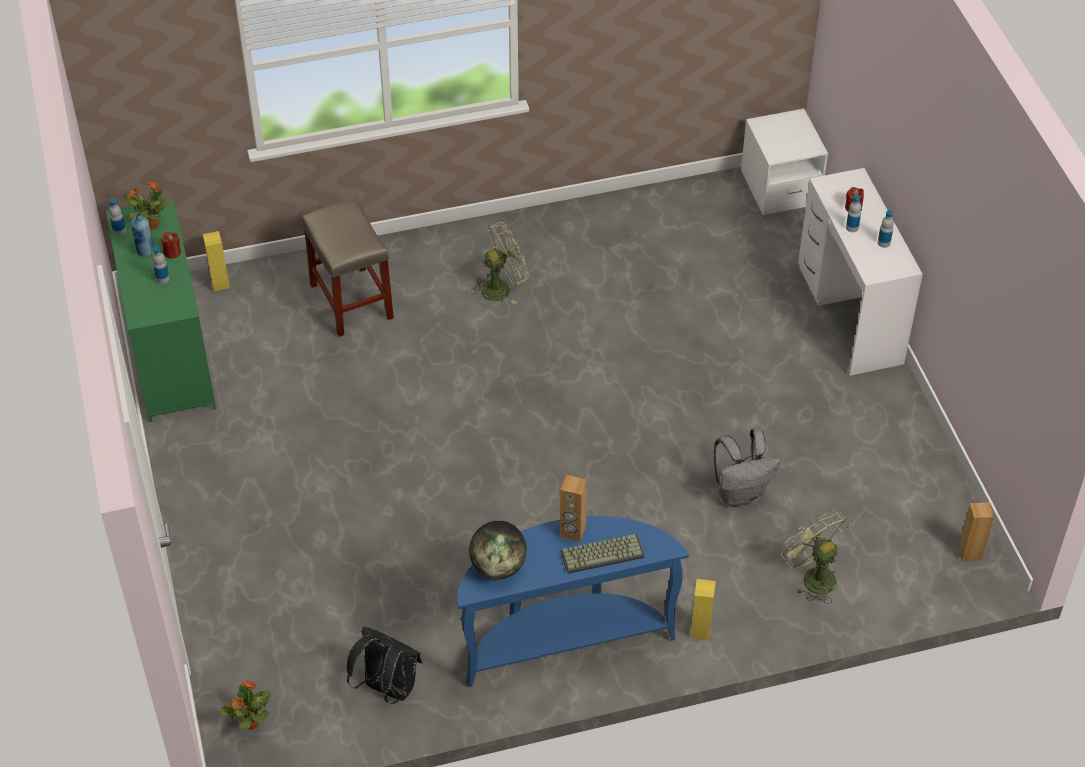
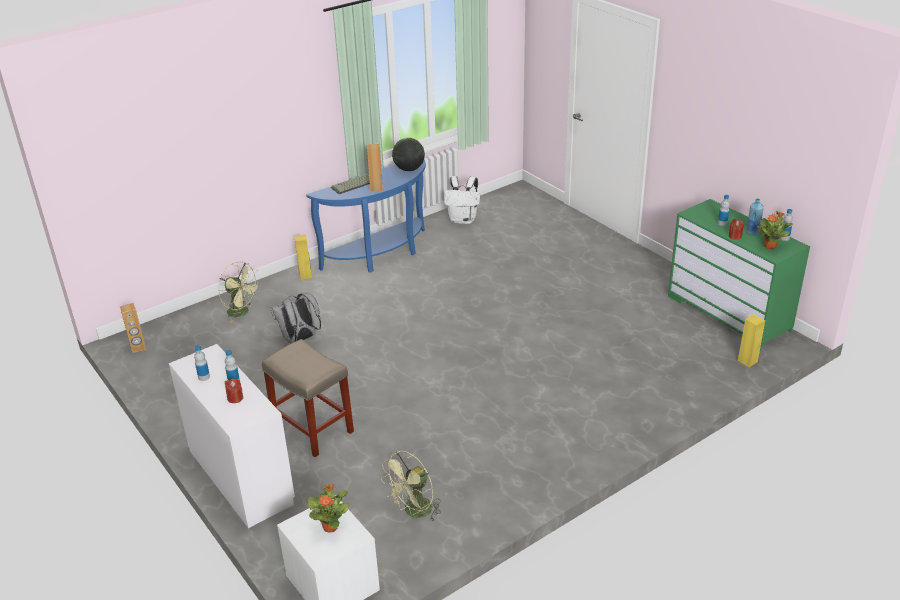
camera: 160 degrees right, 15 degrees down
(250, 723) = (520, 196): potted plant -> potted plant (330, 526)
(350, 300) = (644, 376): beige stool -> beige stool (313, 429)
(387, 688) = (463, 220): black backpack -> white backpack
(501, 287) = (540, 416): green fan -> green fan (414, 512)

